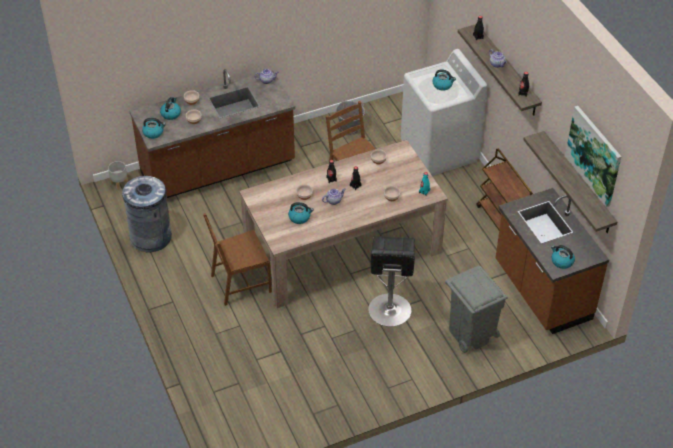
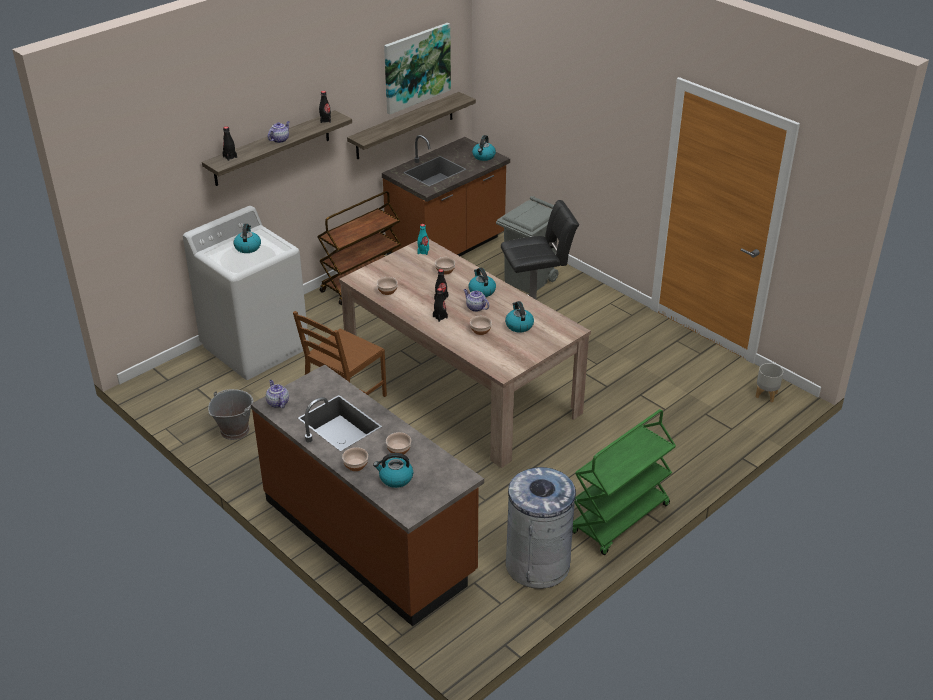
camera: 110 degrees left, 10 degrees down
(119, 183) = (449, 643): grey planter -> grey planter (766, 395)
(153, 133) = (447, 483): kettle -> kettle (481, 291)
(163, 289) = (620, 520): none -> green cart
(240, 283) = (565, 453): brown chair -> none

